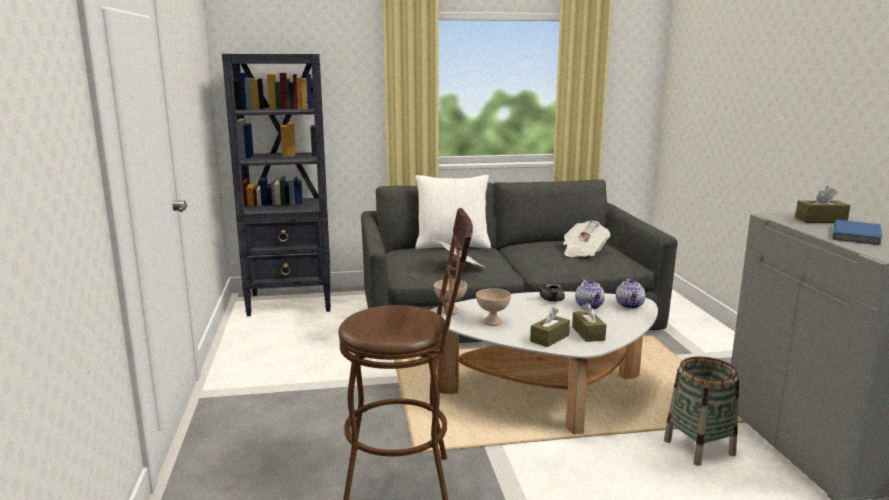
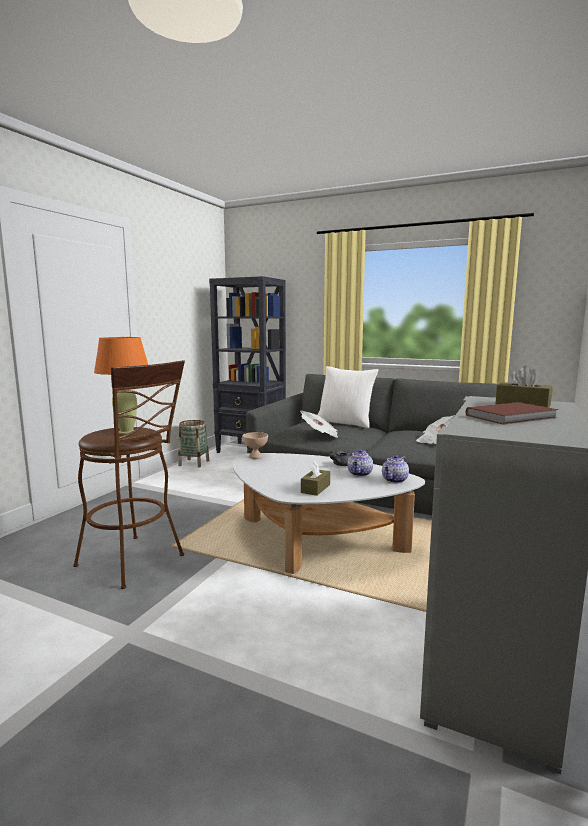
camera: 35 degrees right, 5 degrees down
(403, 317) = (126, 432): none -> orange table lamp
(493, 322) = (267, 468): beige bowl -> none
(549, 338) = (280, 484): brown tissue box -> none
(699, 447) = (370, 619): basket -> basket (194, 463)
(858, 235) = (513, 416): blue book -> brown book

